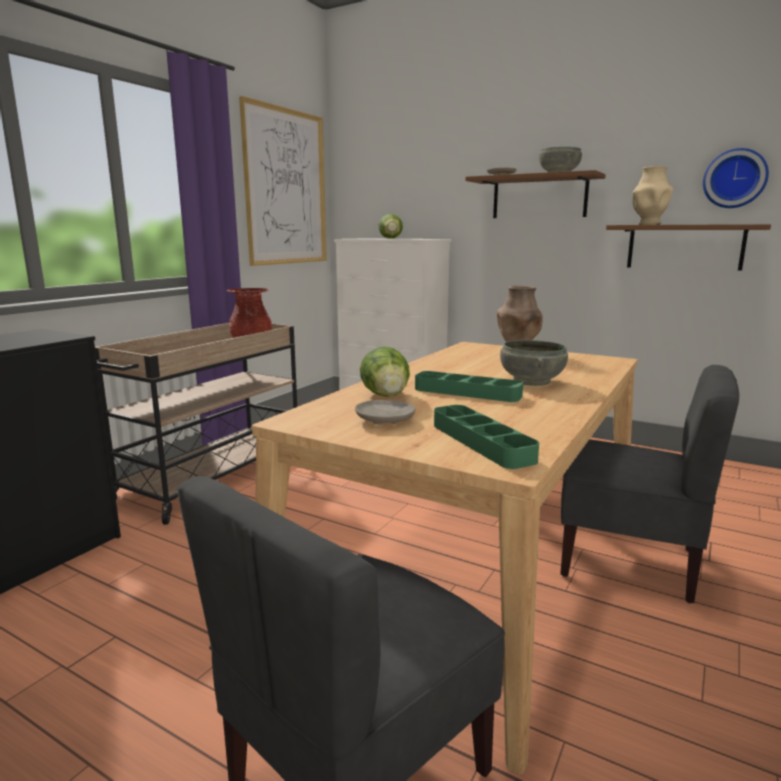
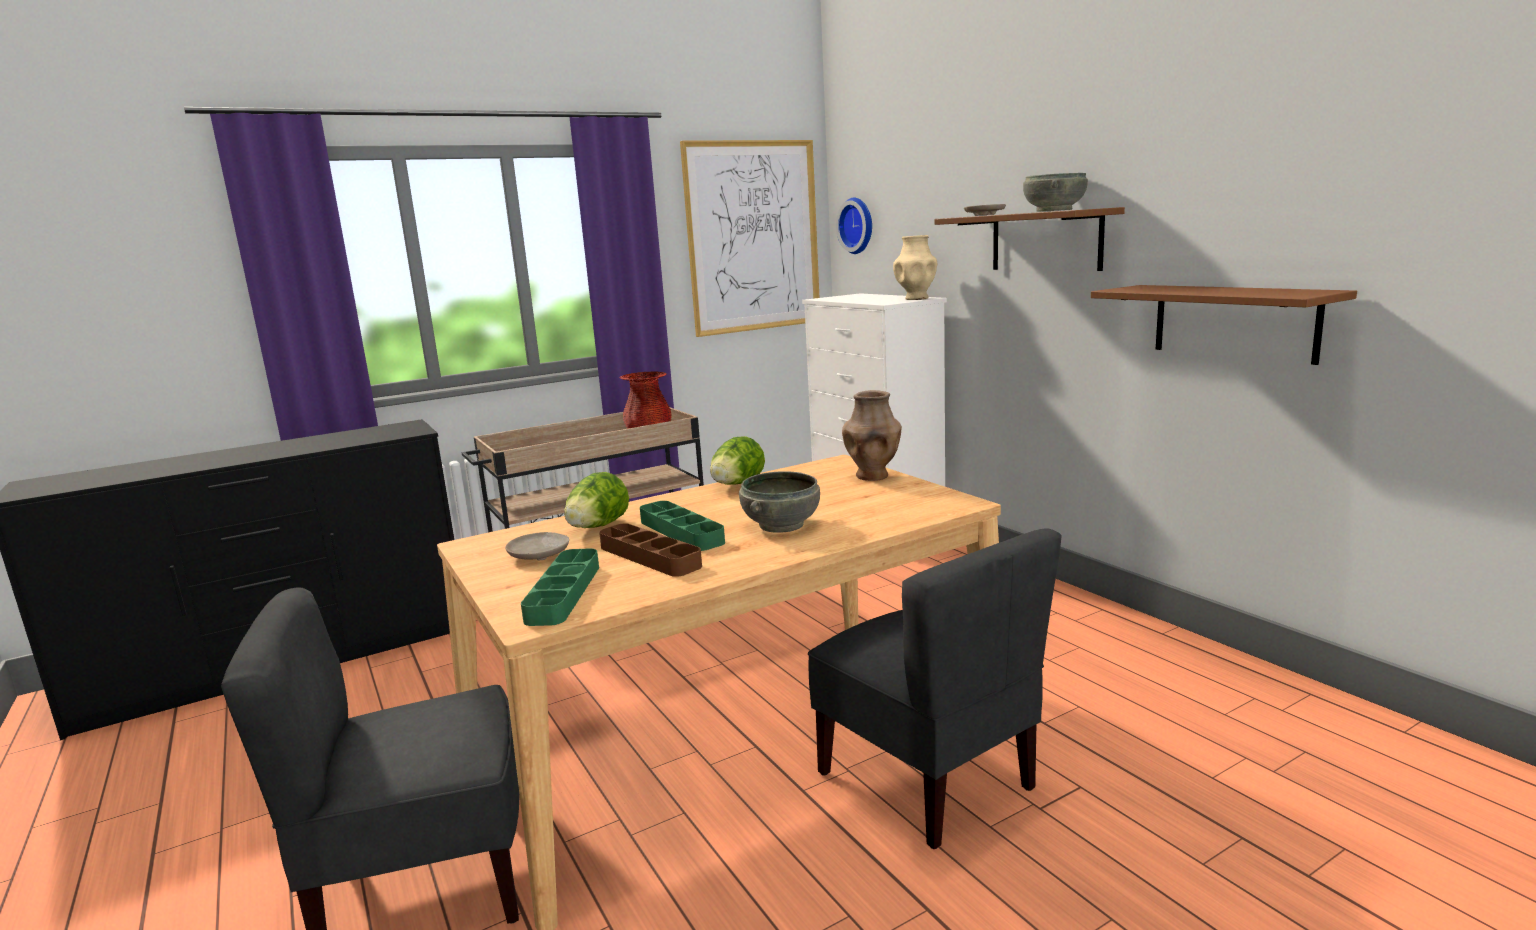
camera: 30 degrees right, 0 degrees up
(391, 238) = (872, 297): lettuce -> lettuce (736, 485)
(485, 409) = (649, 556): none -> brown tray
(648, 224) = (1160, 289): beige vase -> beige vase (916, 298)
(734, 179) = (1302, 213): wall clock -> wall clock (858, 225)

